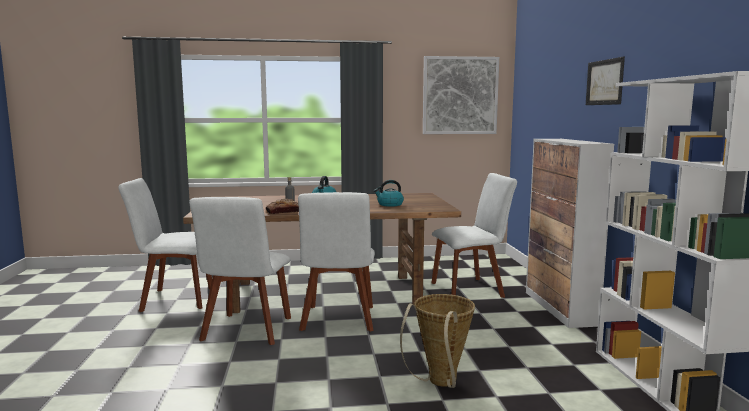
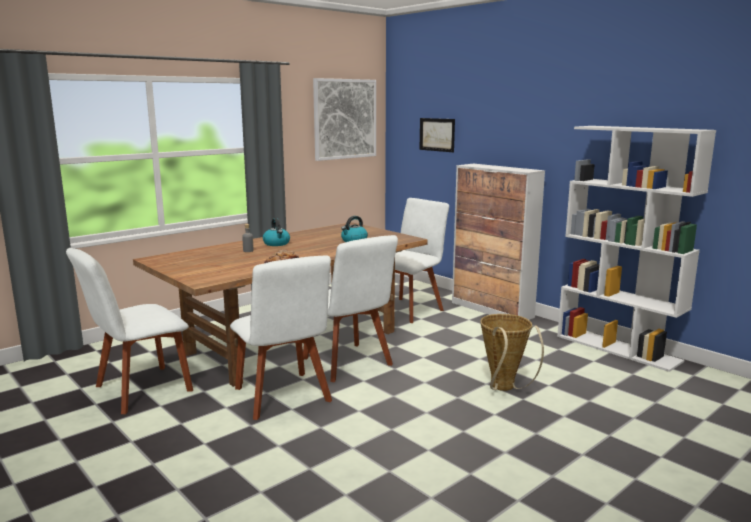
camera: 35 degrees left, 5 degrees up
(604, 82) = (525, 118): picture -> picture (437, 134)

